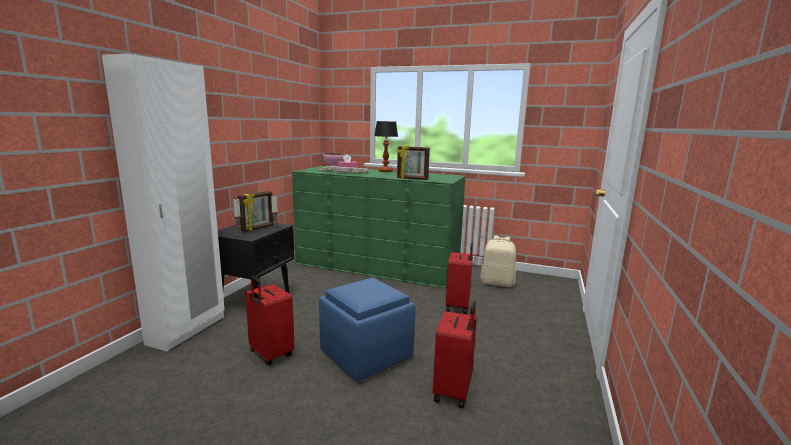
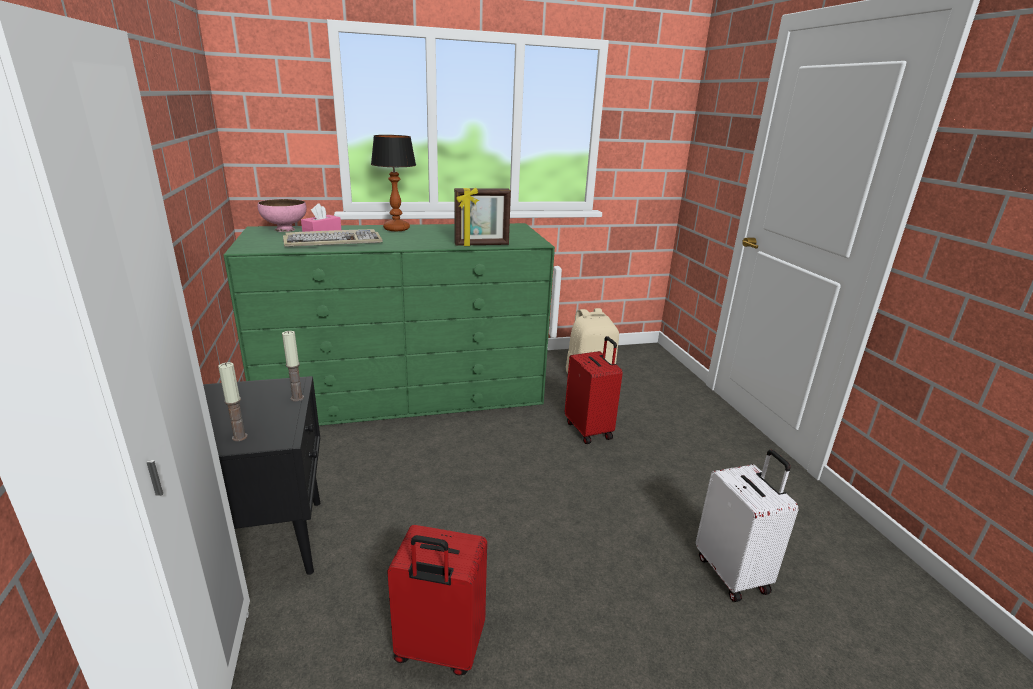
camera: 35 degrees left, 10 degrees up
(257, 228) = (255, 406): picture frame -> none
(367, 355) = (578, 569): blue ottoman -> none
(454, 392) = (733, 573): red suitcase -> white suitcase

